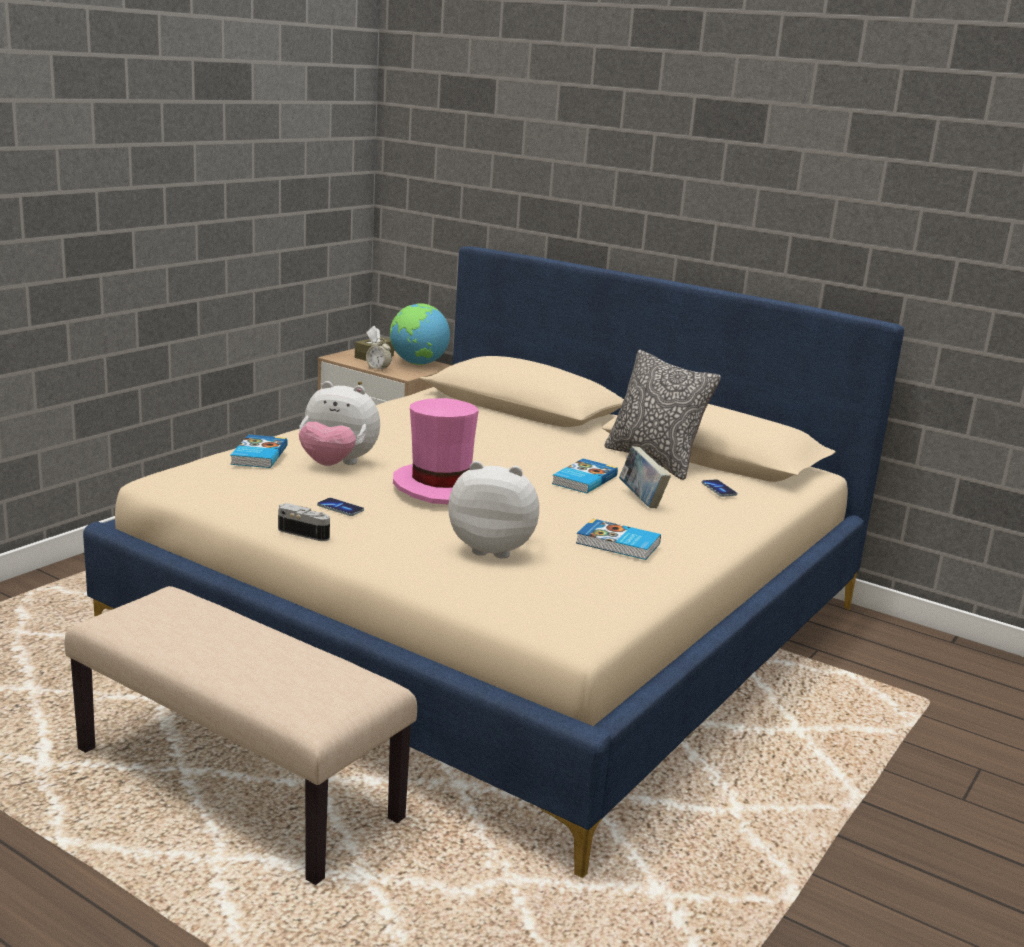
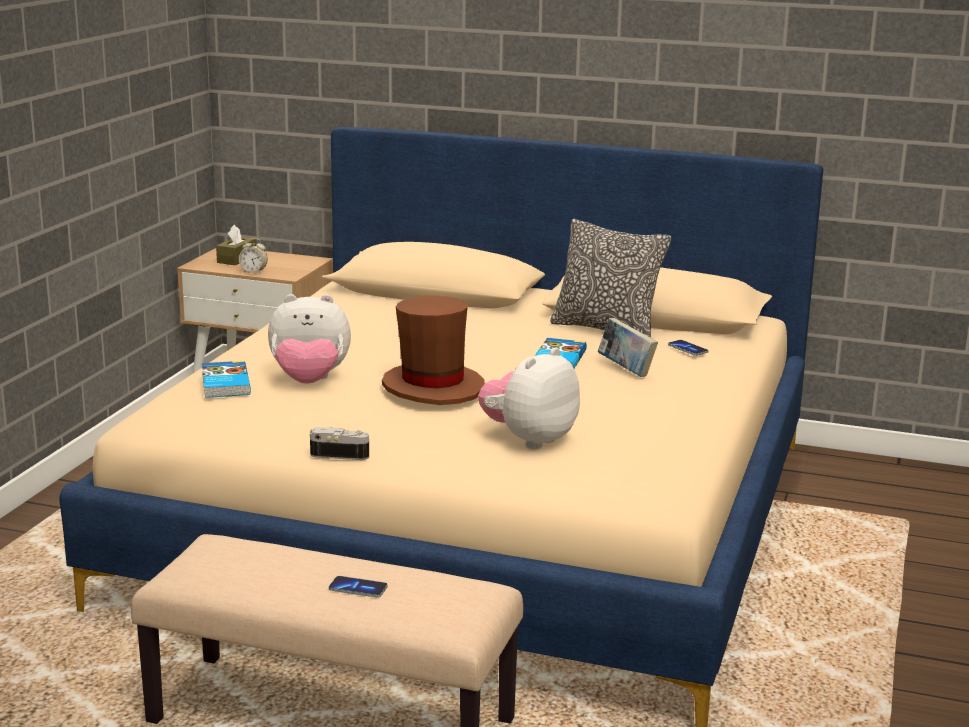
camera: 15 degrees left, 0 degrees up
(340, 508) = (353, 425): phone -> phone (358, 589)
(418, 363) = (290, 260): globe -> none
(441, 486) = (433, 387): pink hat -> brown hat
(493, 548) = (529, 440): plush toy -> plush toy turned 45 degrees counterclockwise
(618, 544) = (639, 416): book -> none

